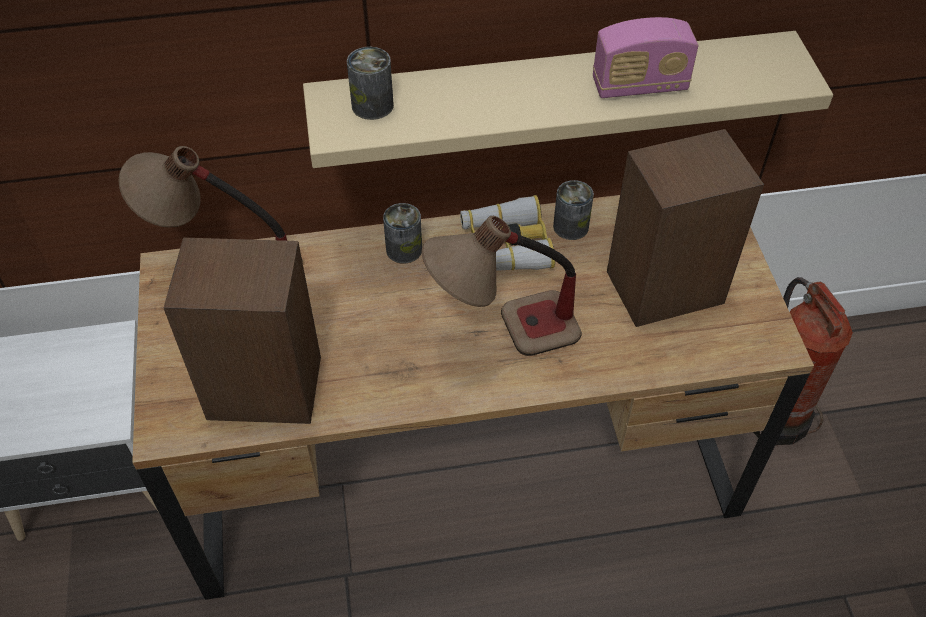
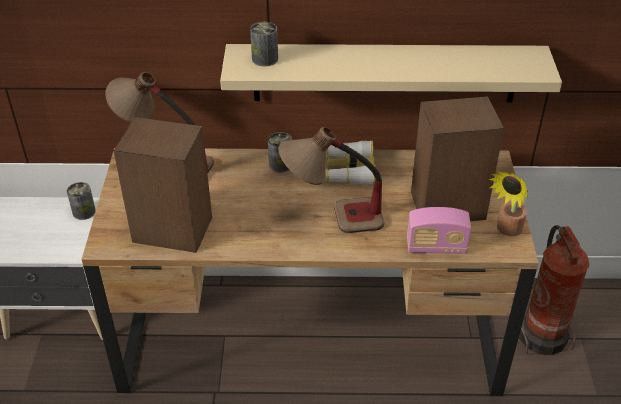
camera: 10 degrees right, 10 degrees down
(571, 226) = (393, 164): can -> can (84, 212)
(639, 86) = (435, 65): radio -> radio (436, 247)
(757, 317) = (506, 230): none -> potted plant

